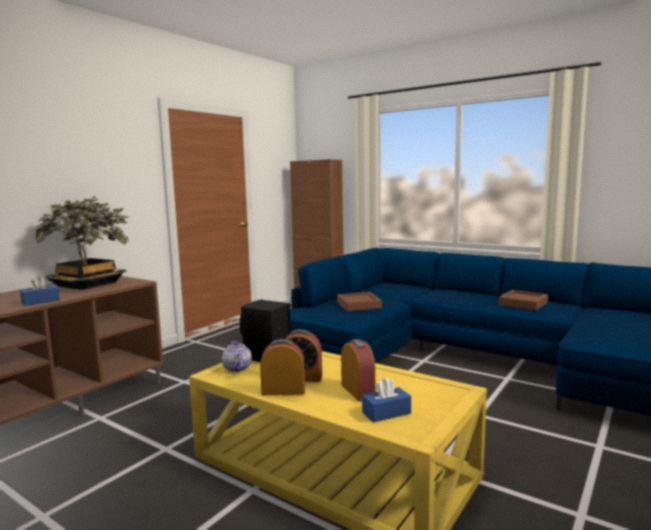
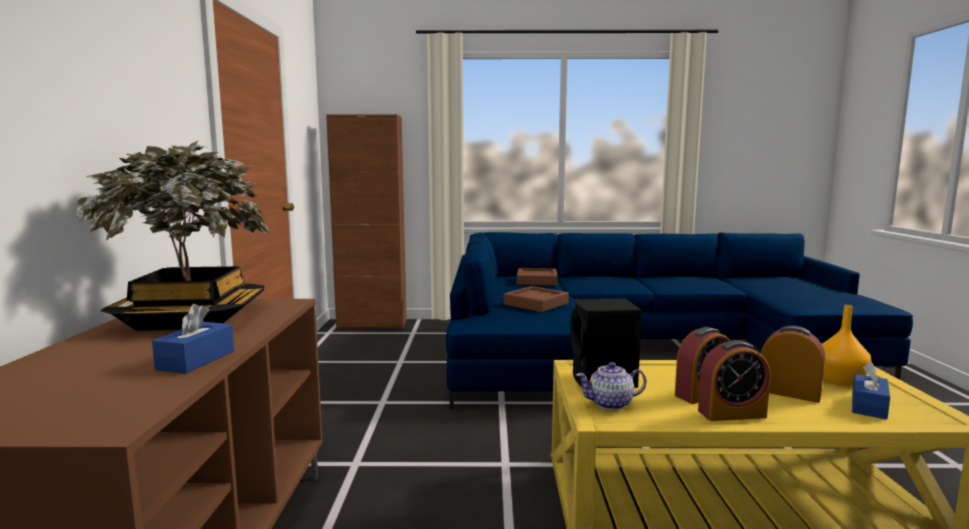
camera: 35 degrees left, 0 degrees up
(237, 368) = (611, 404): teapot -> teapot turned 45 degrees counterclockwise
(283, 390) = (731, 414): alarm clock -> alarm clock turned 150 degrees counterclockwise
(419, 395) = (841, 381): none -> orange vase
(523, 304) = (678, 281): brown tray -> brown tray (537, 281)

